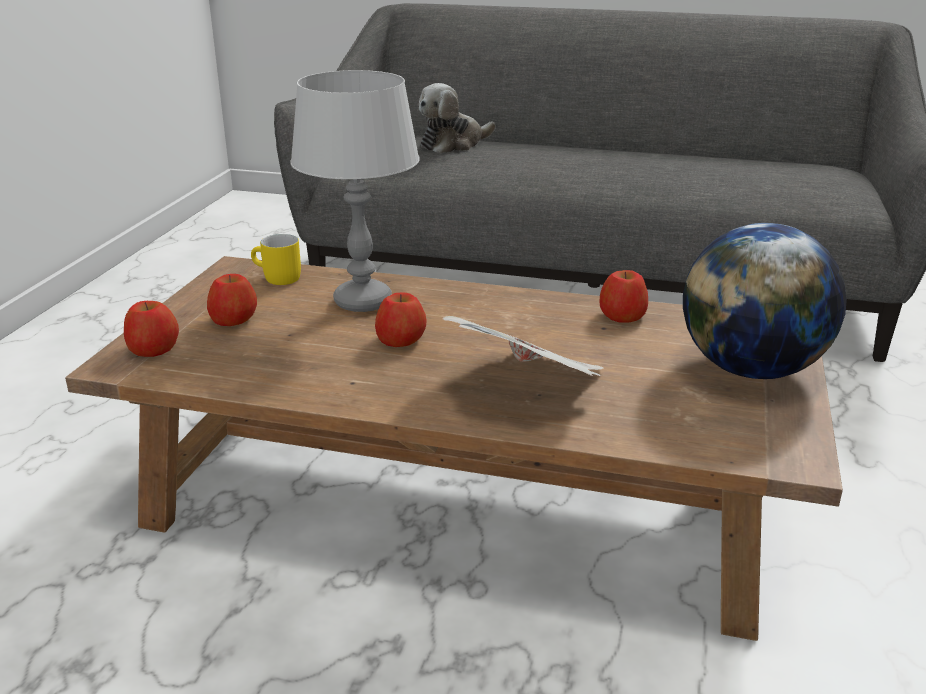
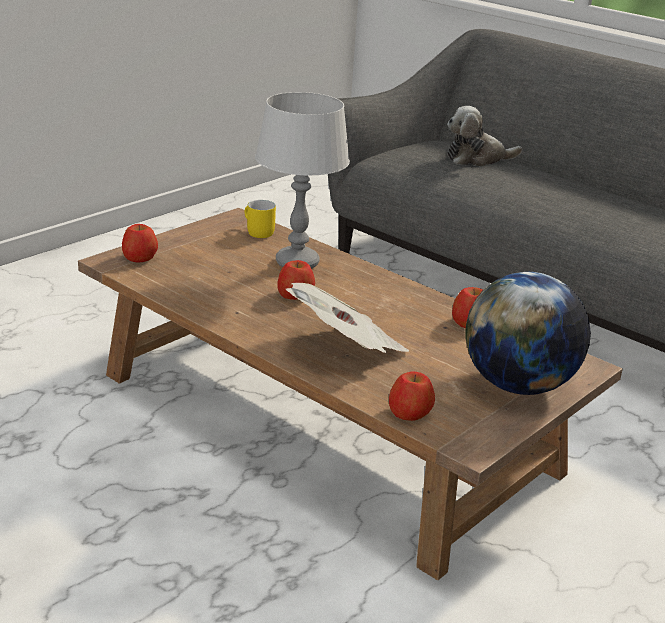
camera: 25 degrees right, 0 degrees up
(234, 320) = (203, 252): apple -> apple (410, 413)

